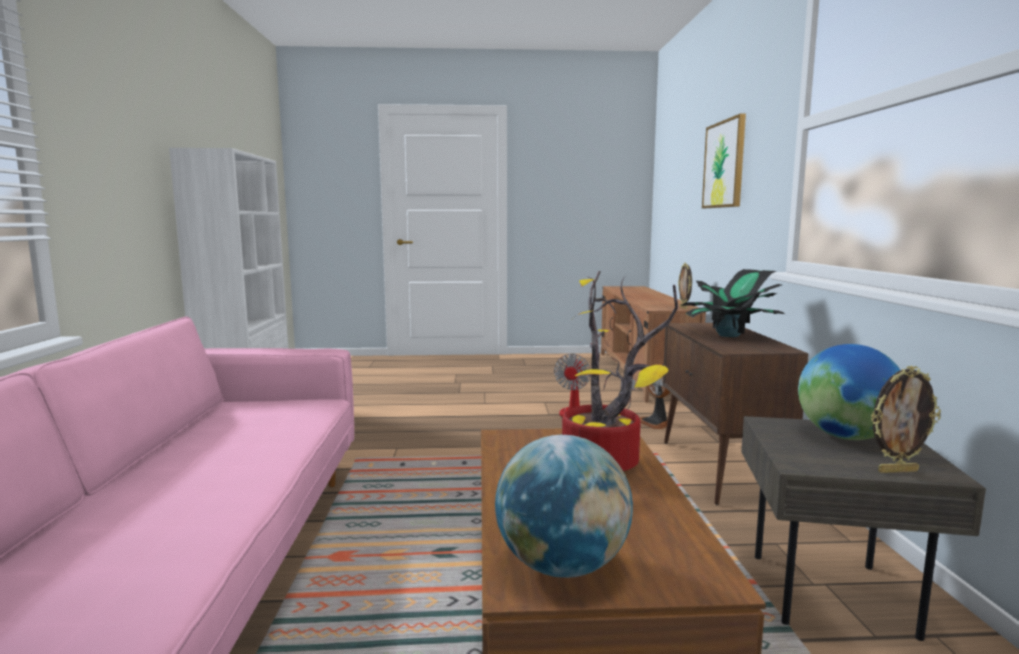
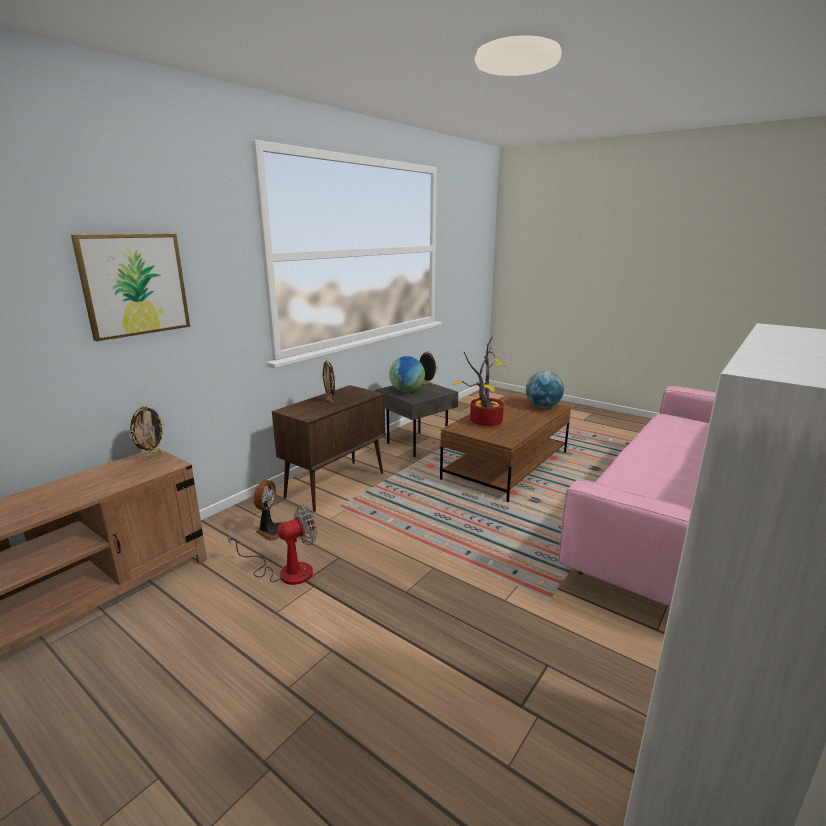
camera: 140 degrees left, 10 degrees up
(729, 335) = (330, 401): potted plant -> picture frame

